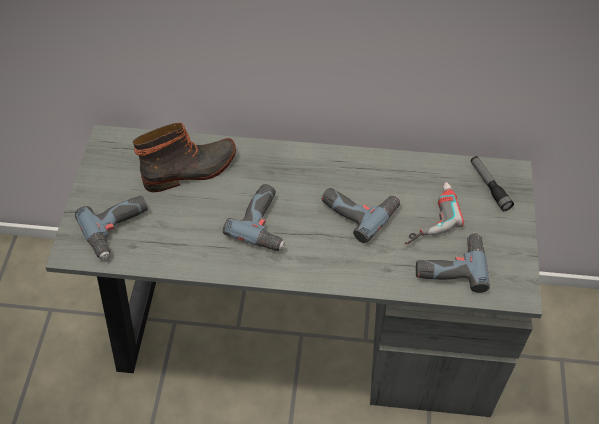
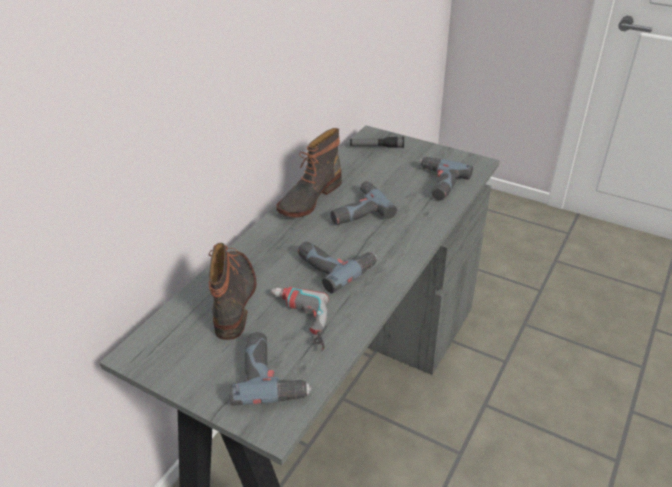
camera: 65 degrees left, 15 degrees down
(358, 164) = (309, 197): none -> boot
(427, 216) = (385, 180): power drill -> power drill (297, 322)

